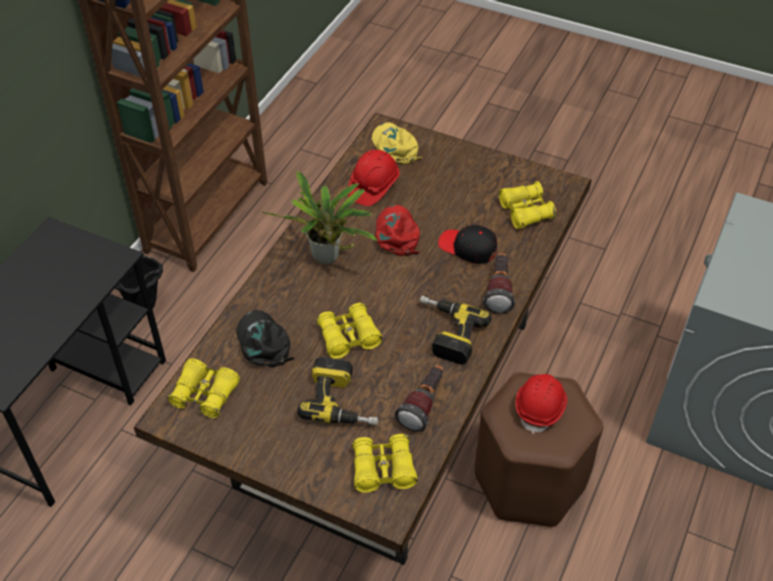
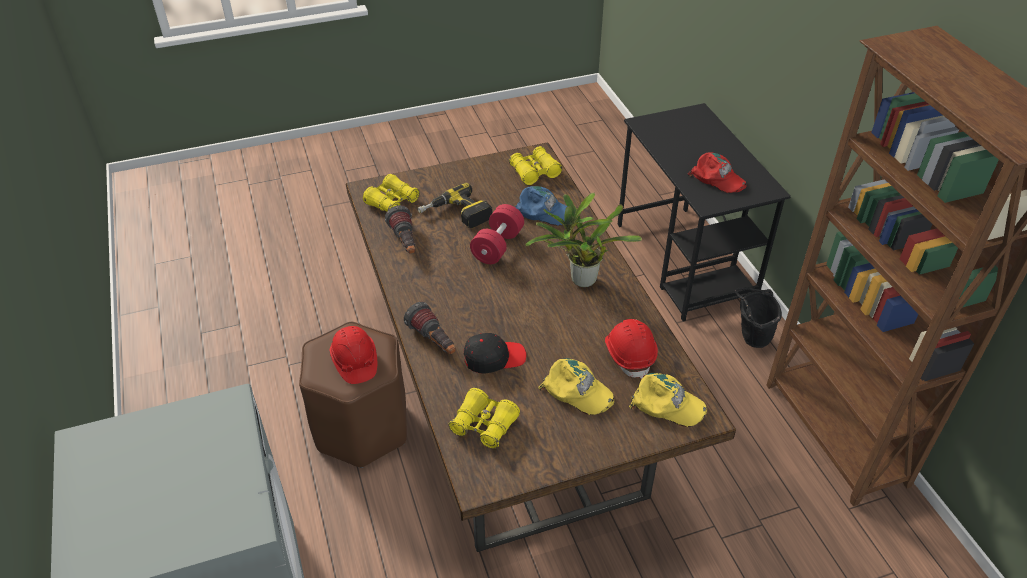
camera: 135 degrees right, 5 degrees down
(263, 342) = (543, 211): black cap -> blue cap
(349, 337) = (497, 246): yellow binoculars -> red dumbbell
(397, 234) = (559, 330): red cap -> red cap (717, 178)
(439, 190) = (577, 391): none -> yellow cap
(446, 333) = (438, 289): power drill -> none

